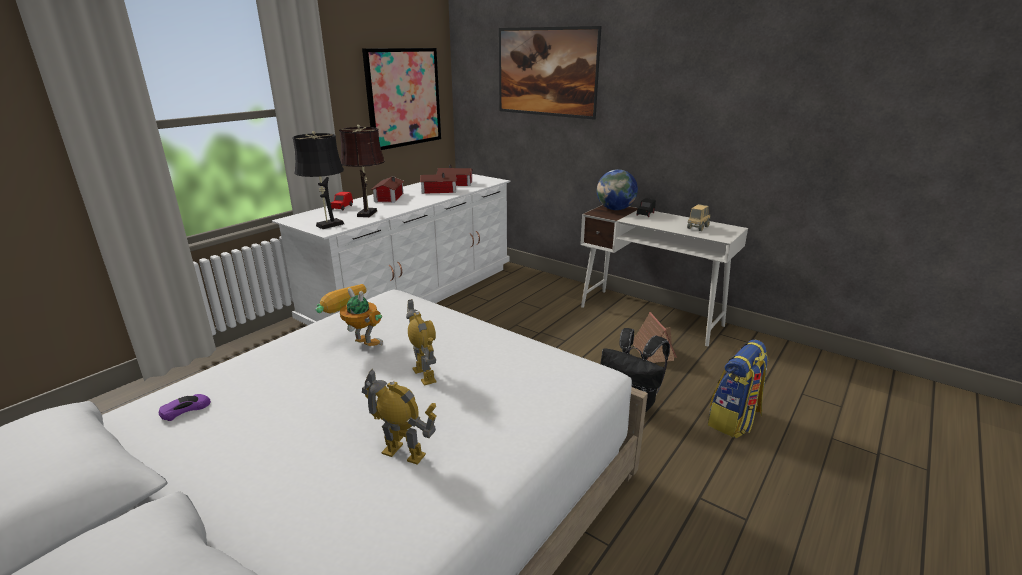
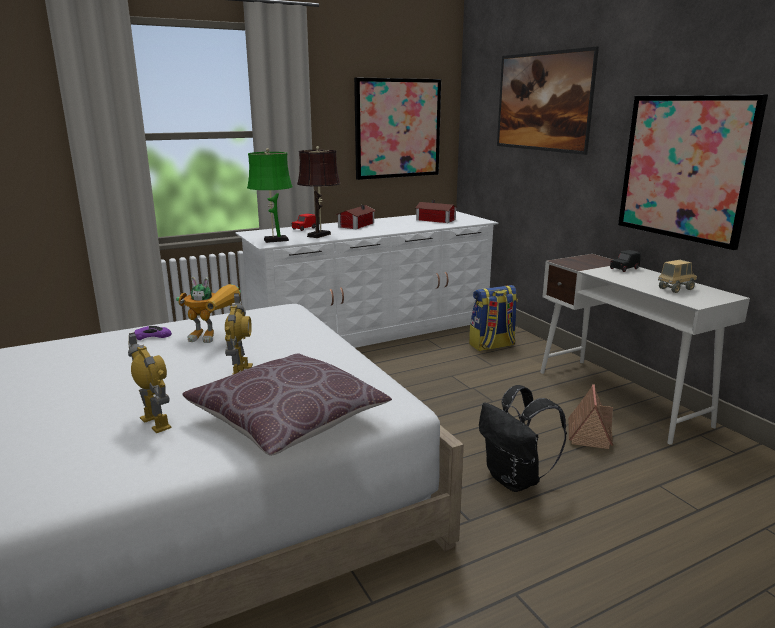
camera: 25 degrees right, 5 degrees down
(186, 409) = (48, 356): purple toy car -> purple toy car (153, 336)
(327, 225) = (273, 240): black table lamp -> green table lamp
(356, 344) = (214, 338): toy robot -> toy robot turned 135 degrees clockwise
(438, 190) = (410, 224): toy house -> none
(524, 415) = (287, 421): none -> brown pillow
(615, 209) = (592, 260): globe -> none
(688, 130) = (685, 168): none -> picture
(734, 420) = (634, 530): backpack -> backpack (492, 346)

